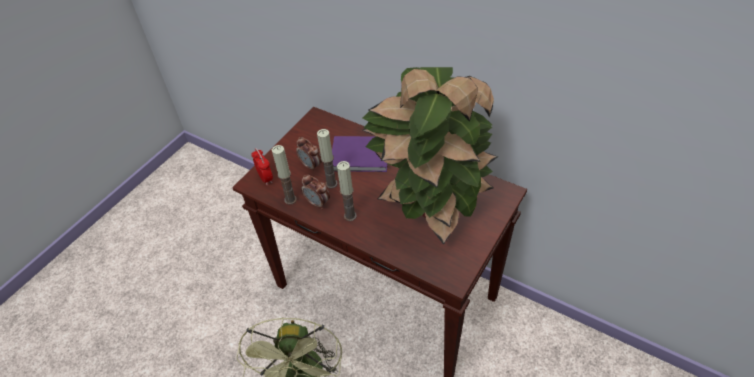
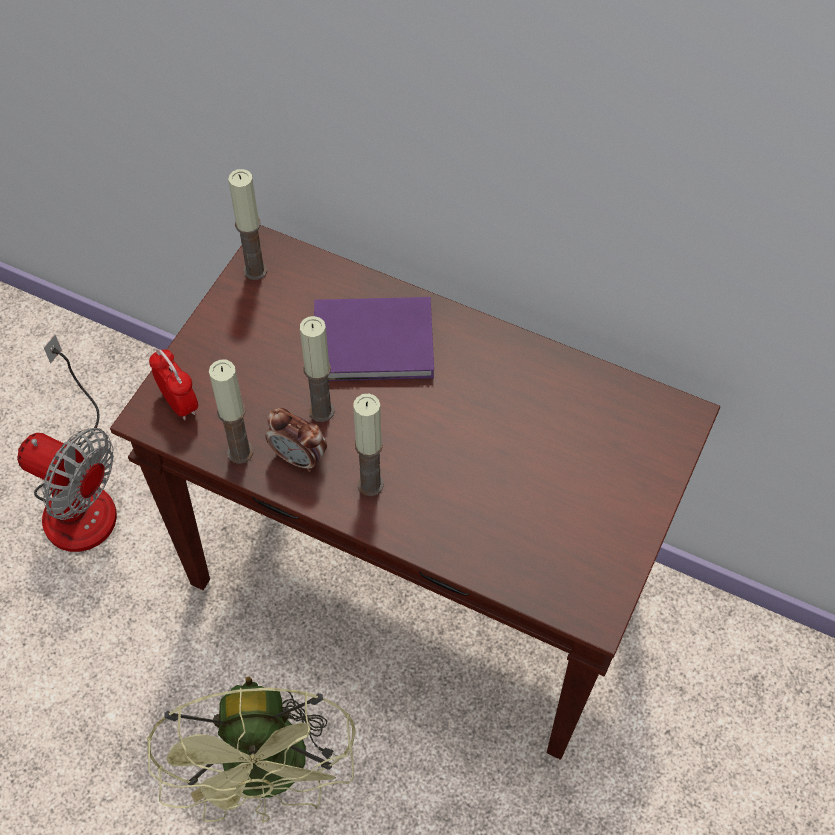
camera: 10 degrees left, 10 degrees up
(231, 243) = (79, 493): none -> fan
(309, 125) = (255, 270): none -> candle
(311, 166) = (272, 370): alarm clock -> none
(430, 207) = (532, 456): potted plant -> none

